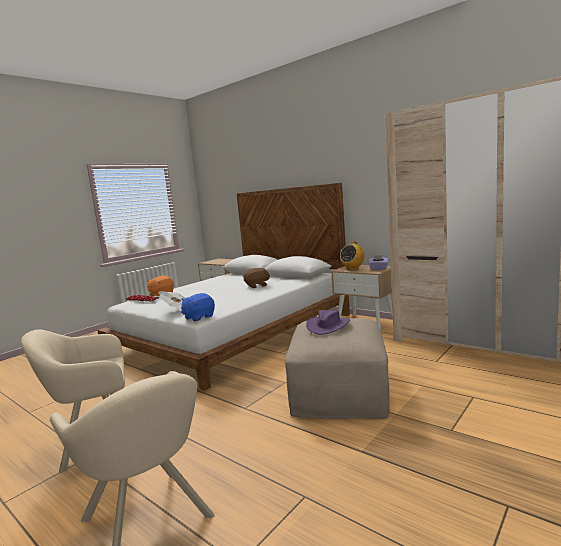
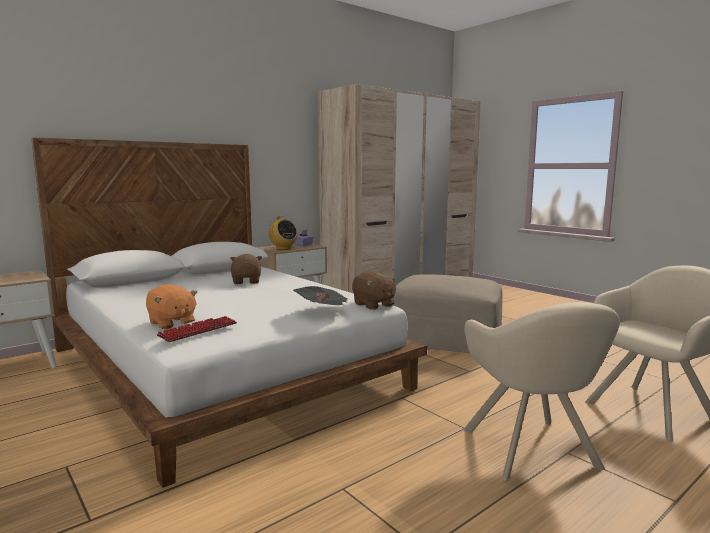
camera: 80 degrees left, 0 degrees up
(198, 317) = (373, 305): blue plush toy -> brown plush toy
(328, 326) = (441, 278): purple hat -> none

